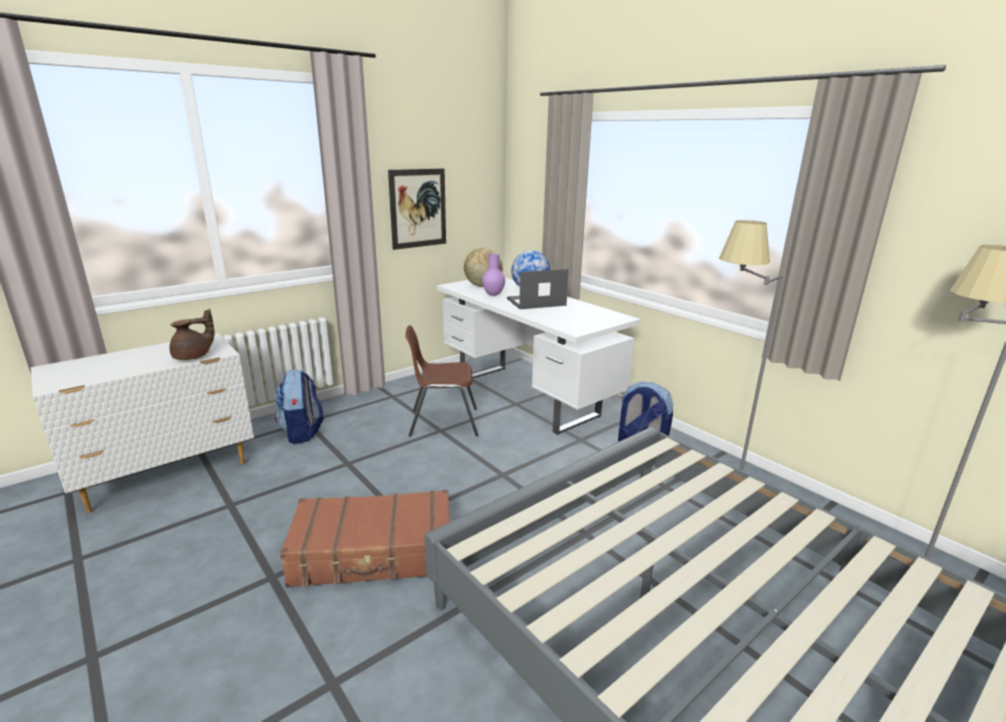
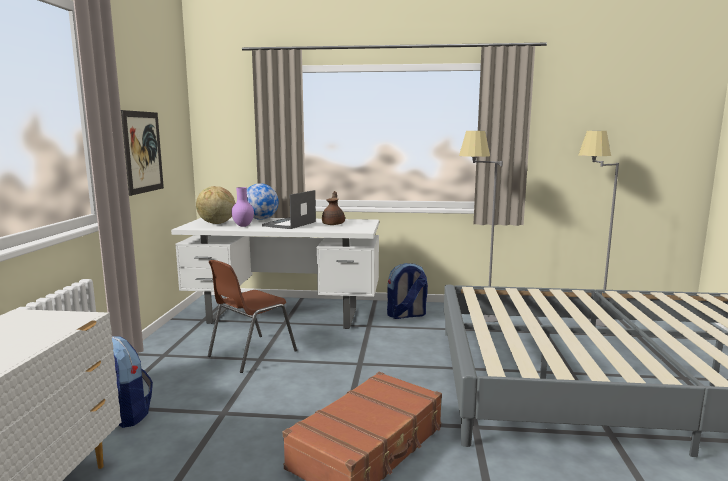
camera: 45 degrees left, 10 degrees down
(193, 357) = (55, 329): brown teapot -> brown teapot (334, 224)

